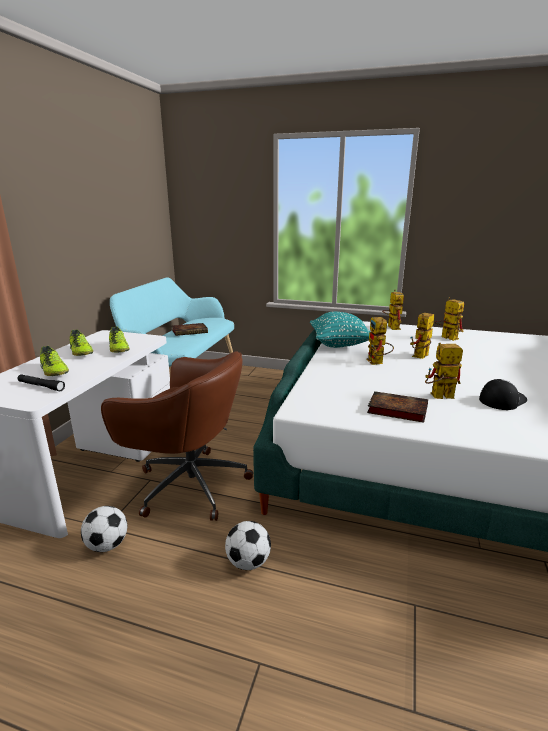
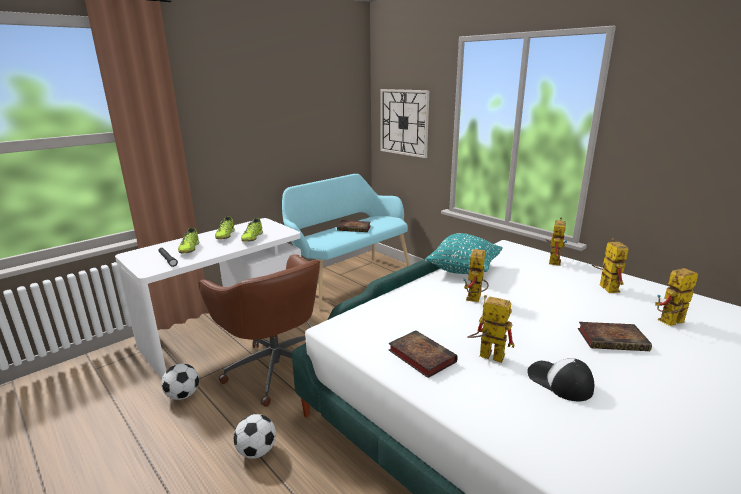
camera: 30 degrees right, 0 degrees up
(214, 221) = (404, 122): none -> wall clock
(420, 357) = (534, 304): toy robot -> toy robot (669, 323)
(494, 367) = (613, 339): none -> book
(502, 399) = (559, 381): cap -> cap turned 120 degrees counterclockwise

